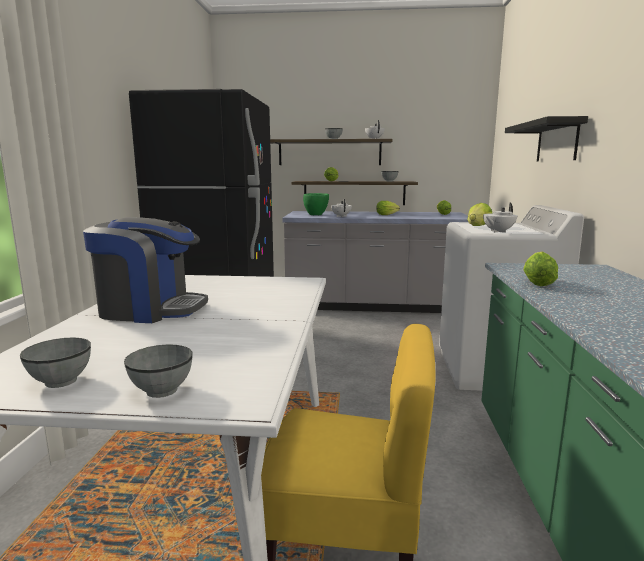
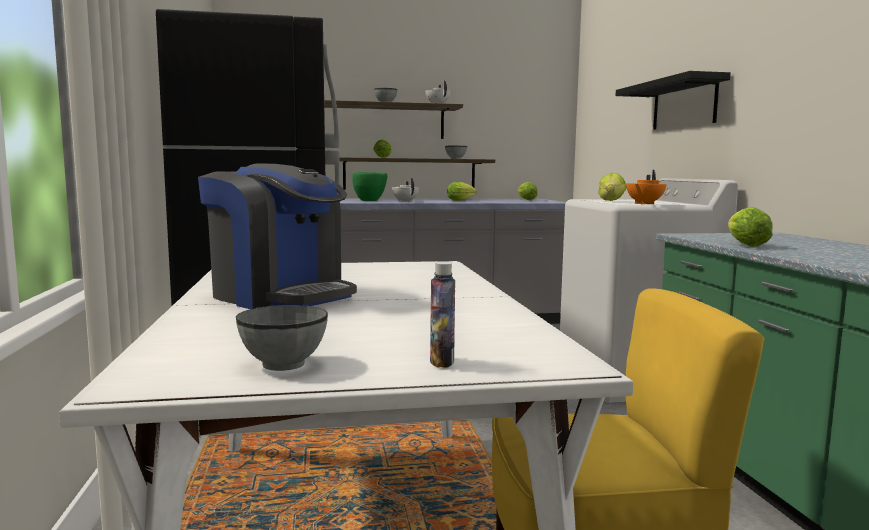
camera: 15 degrees left, 5 degrees down
(150, 309) = (280, 295): coffee machine -> coffee machine turned 45 degrees clockwise
(162, 391) = (442, 362): grey bowl -> bottle
(497, 231) = (644, 204): white teapot -> orange teapot

